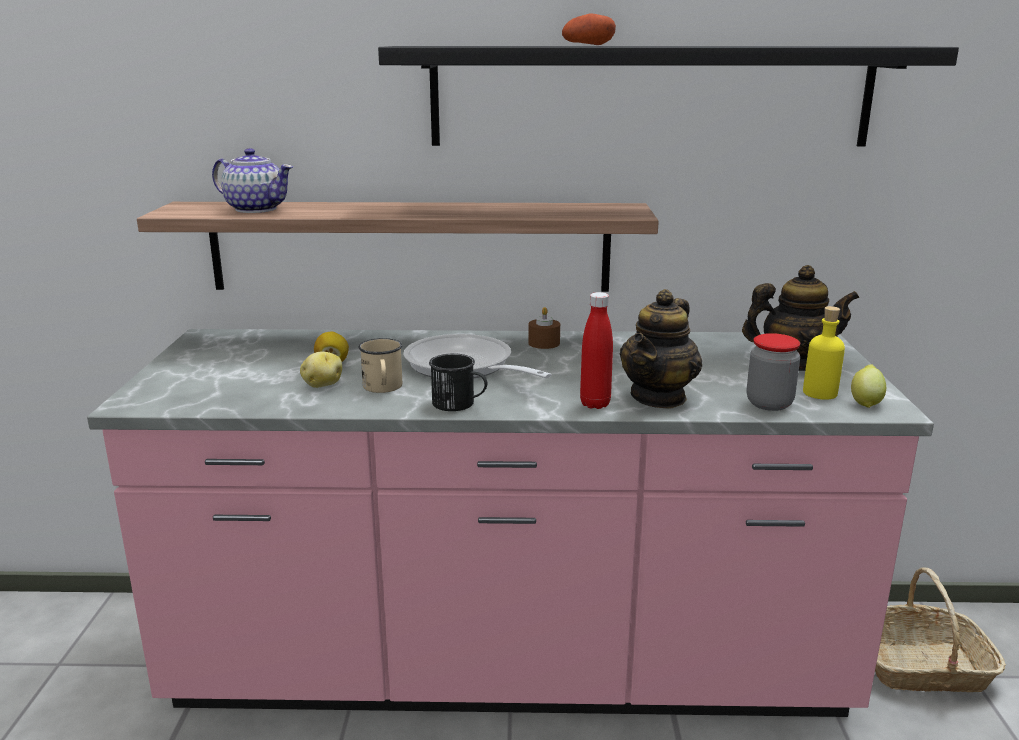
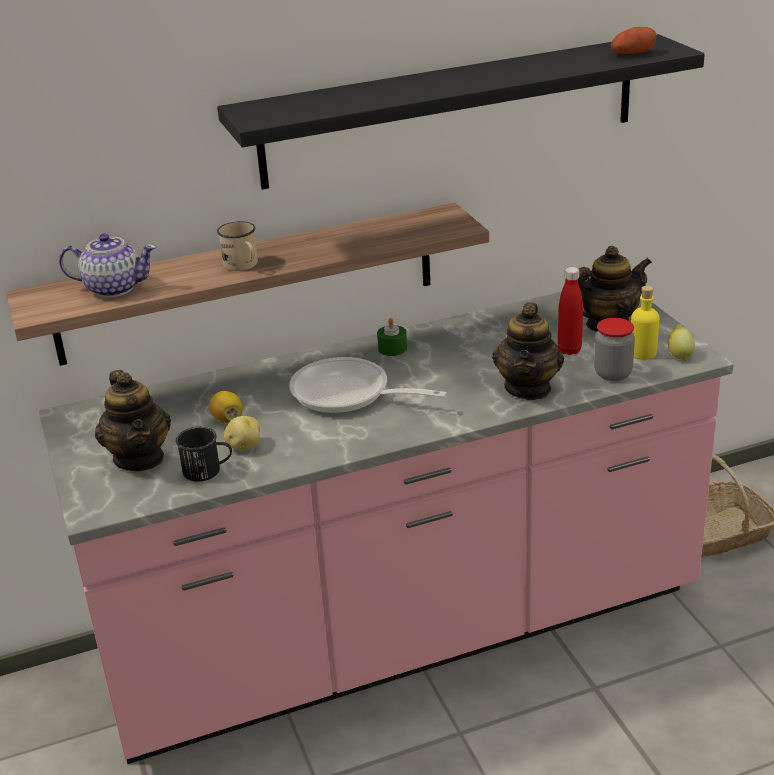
camera: 20 degrees left, 10 degrees up
(222, 375) = (139, 458): none -> teapot
(383, 388) = (300, 436): beige mug -> beige mug (243, 266)
(459, 404) = (379, 437): black mug -> black mug (208, 471)
(544, 343) = (392, 349): brown candle -> green candle
(588, 45) = (401, 81): potato -> potato (633, 53)
(595, 404) = (485, 408): red bottle -> red bottle (569, 350)

